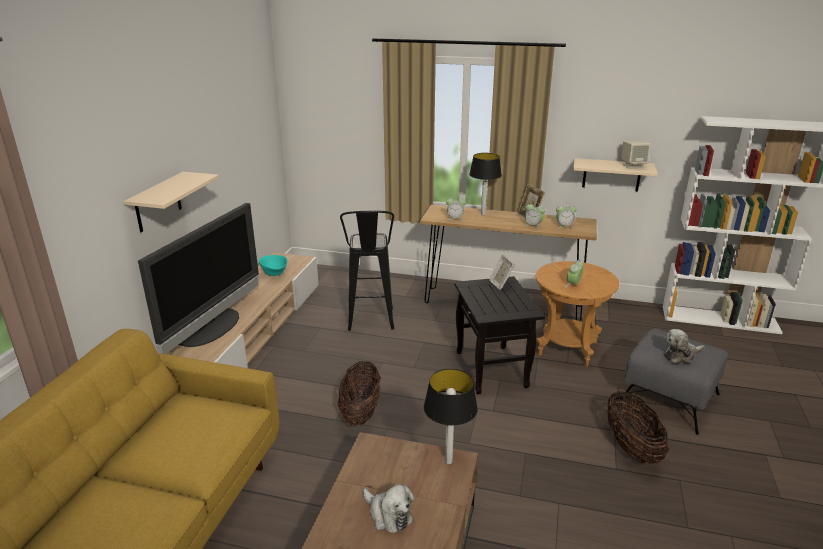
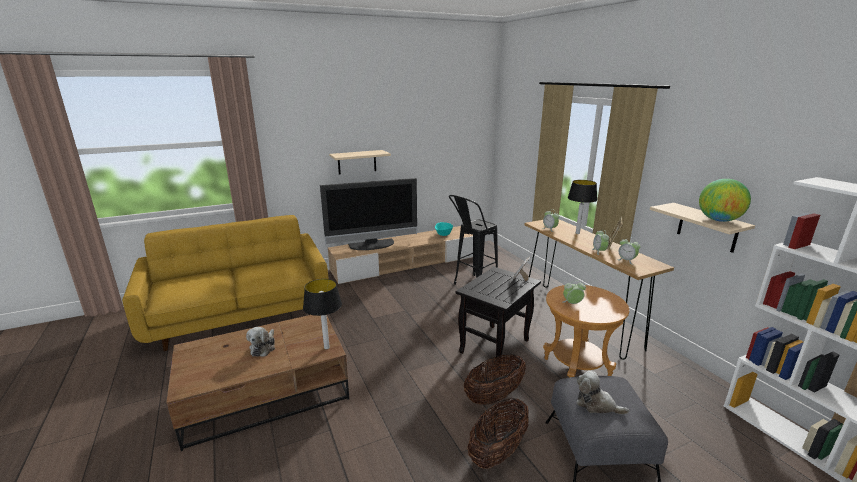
camera: 50 degrees right, 5 degrees down
(360, 412) = (387, 322): basket -> basket (494, 396)
(633, 166) = (719, 220): beige speaker -> globe

